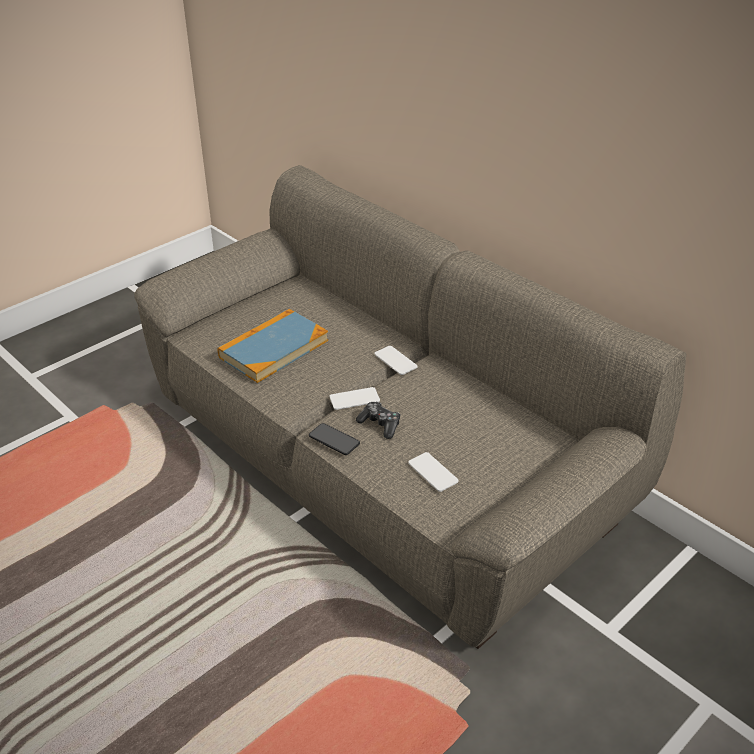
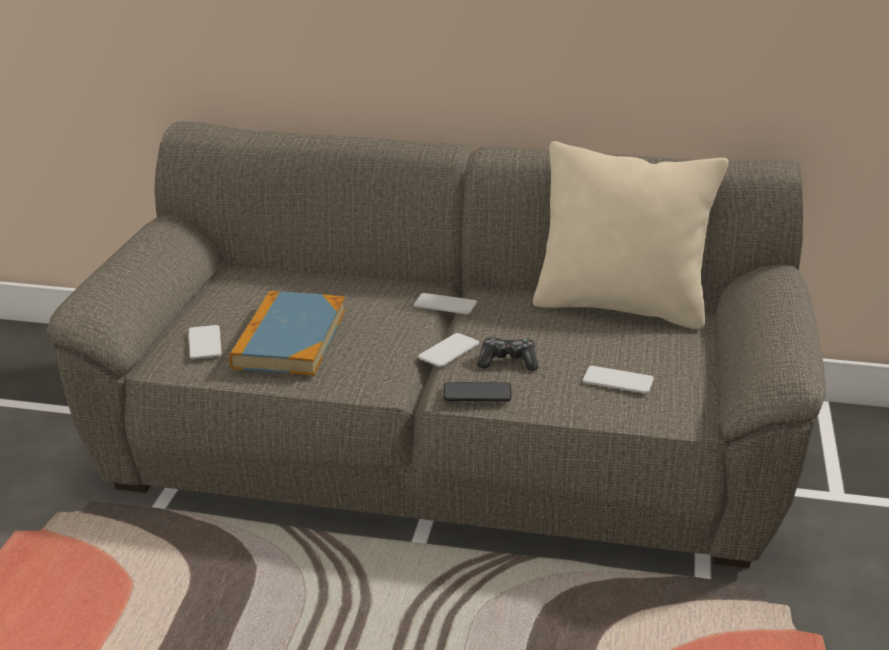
camera: 35 degrees left, 10 degrees down
(226, 332) = (205, 343): none -> phone
(513, 412) = (621, 307): none -> beige pillow

